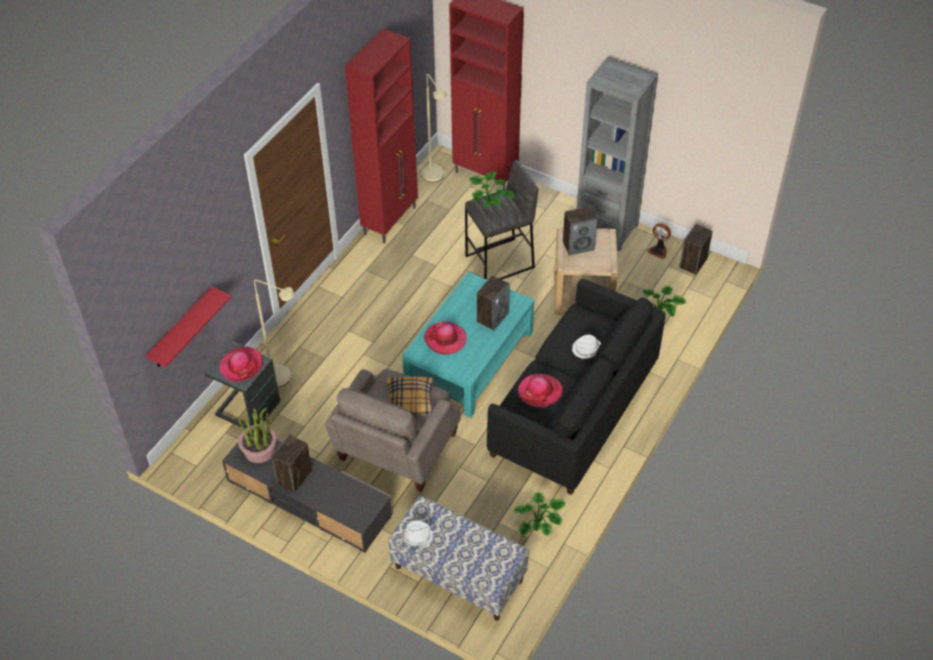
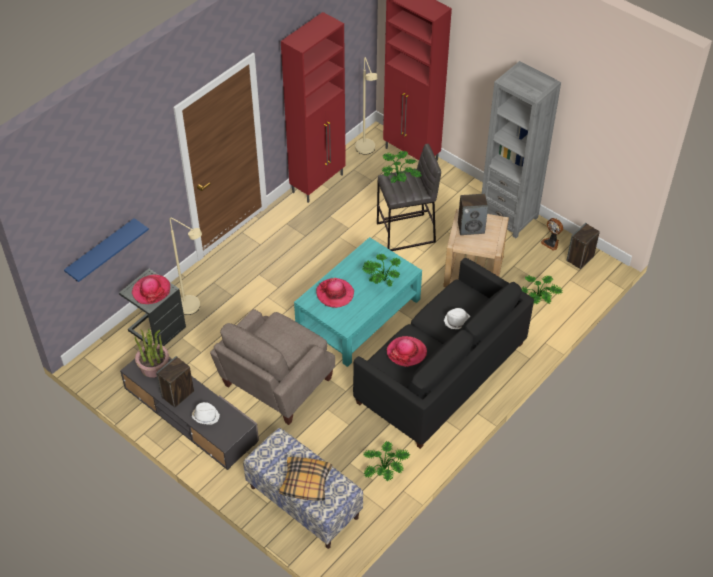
camera: 10 degrees right, 0 degrees up
(181, 329) = (101, 251): red shelf -> blue shelf
(410, 401) = (289, 343): pillow -> pillow (305, 483)
(417, 536) = (268, 462): white hat -> white hat (206, 416)
(492, 317) = (381, 280): speaker -> potted plant

